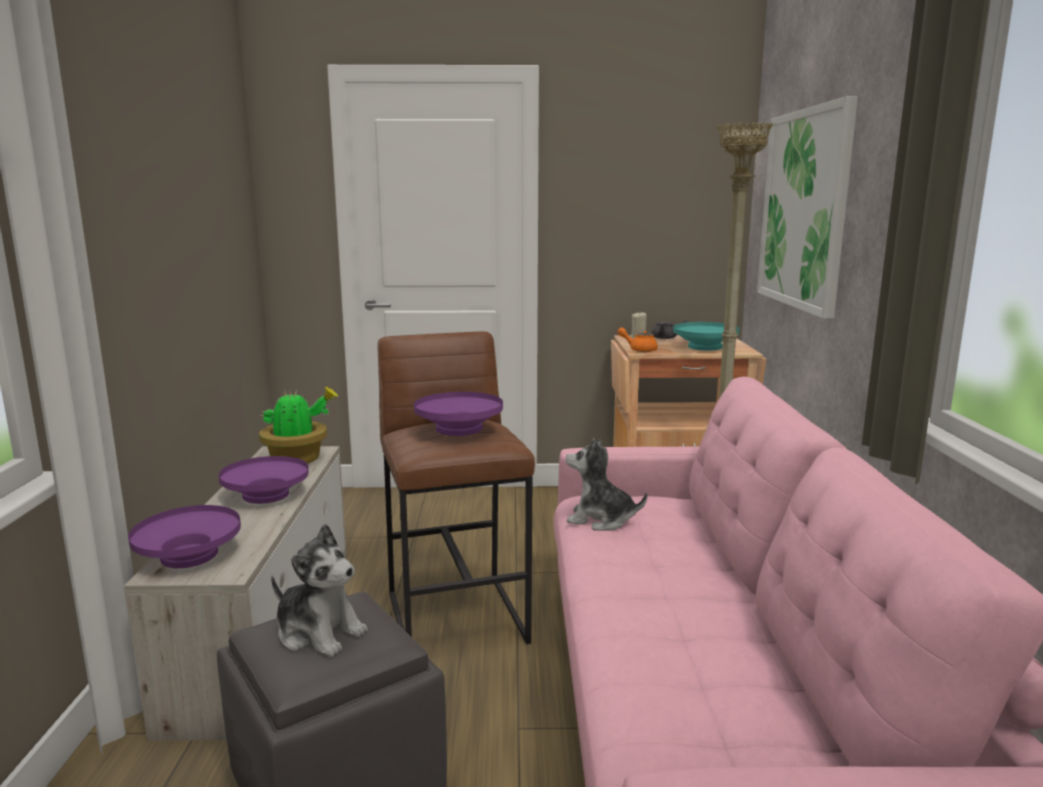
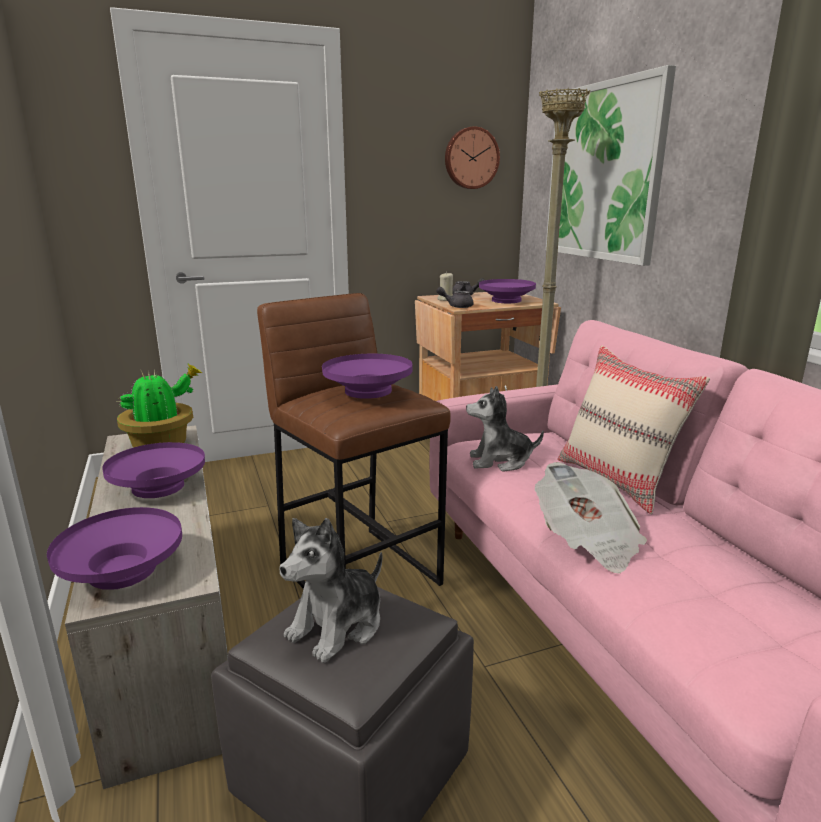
camera: 20 degrees left, 5 degrees up
(319, 632) = (338, 626): plush toy -> plush toy turned 120 degrees clockwise
(612, 610) = (587, 541): none -> newspaper
(639, 349) = (456, 306): orange teapot -> grey teapot
(683, 188) = (471, 158): none -> wall clock
(704, 347) = (506, 301): turquoise bowl -> purple bowl
(711, 559) = (617, 481): none -> beige pillow

